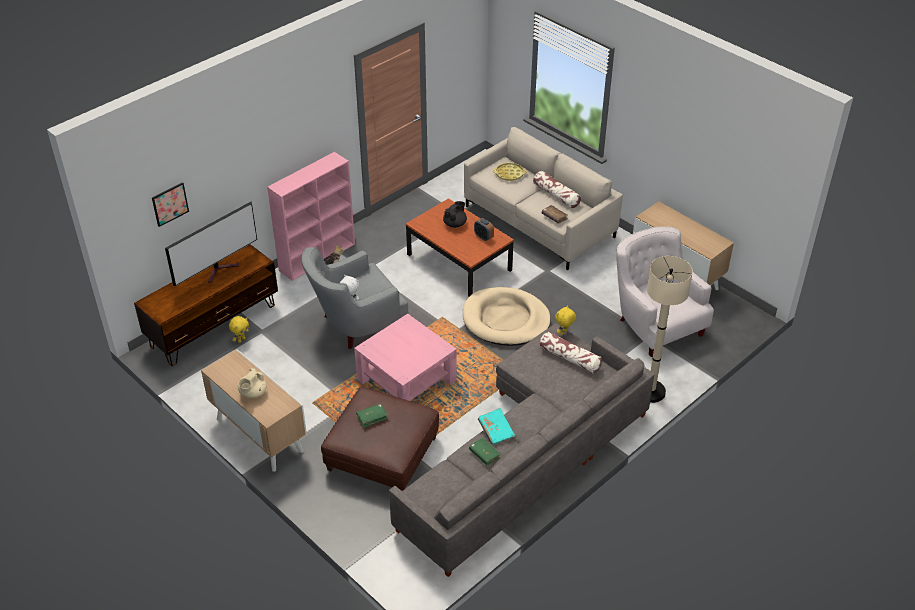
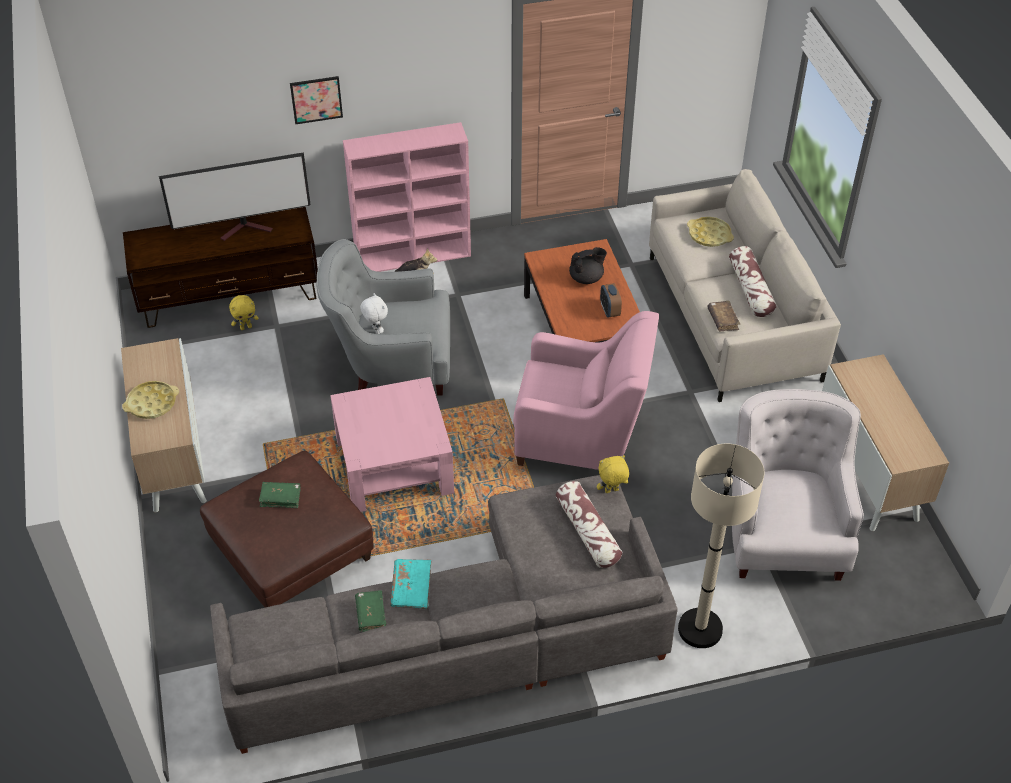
camera: 30 degrees right, 5 degrees up
(170, 204) = (187, 122): picture -> picture (316, 99)
(252, 393) = (152, 403): beige teapot -> yellow tray
(506, 320) = (581, 438): beige dog bed -> pink armchair

